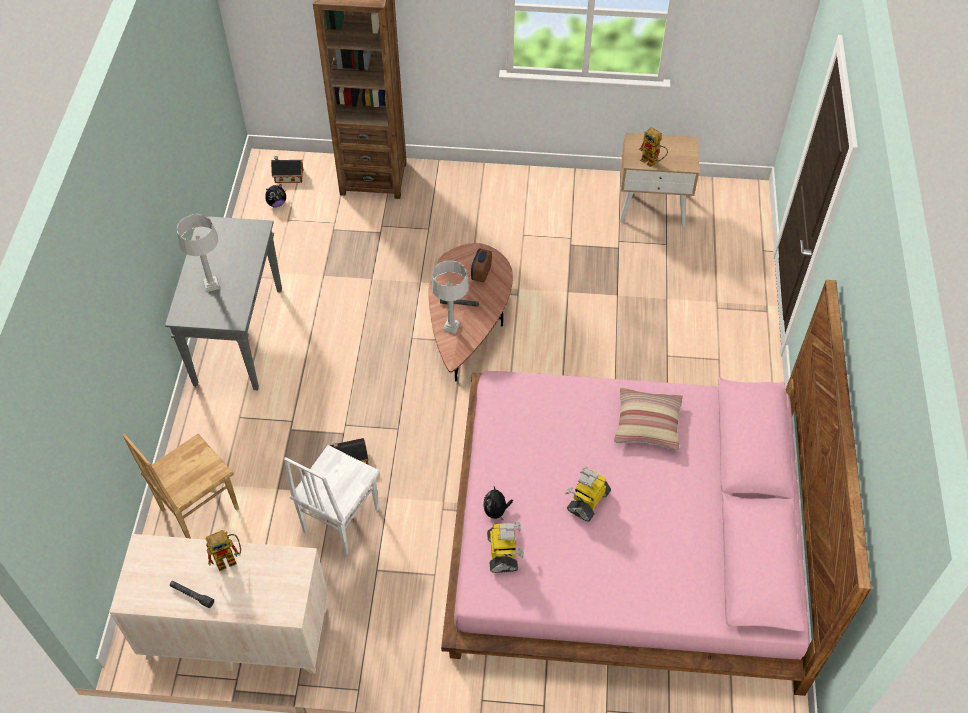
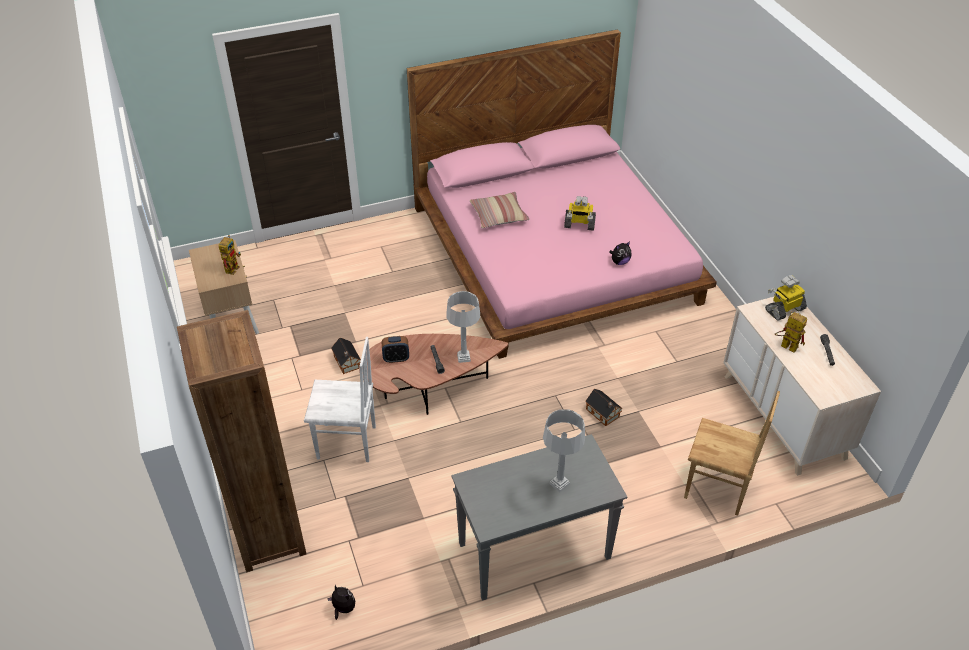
camera: 115 degrees left, 10 degrees down
(287, 176) = (295, 619): toy house -> toy house (347, 363)
(340, 520) = (656, 397): white chair -> white chair (347, 443)
(503, 553) = (646, 249): toy robot -> toy robot (784, 309)

